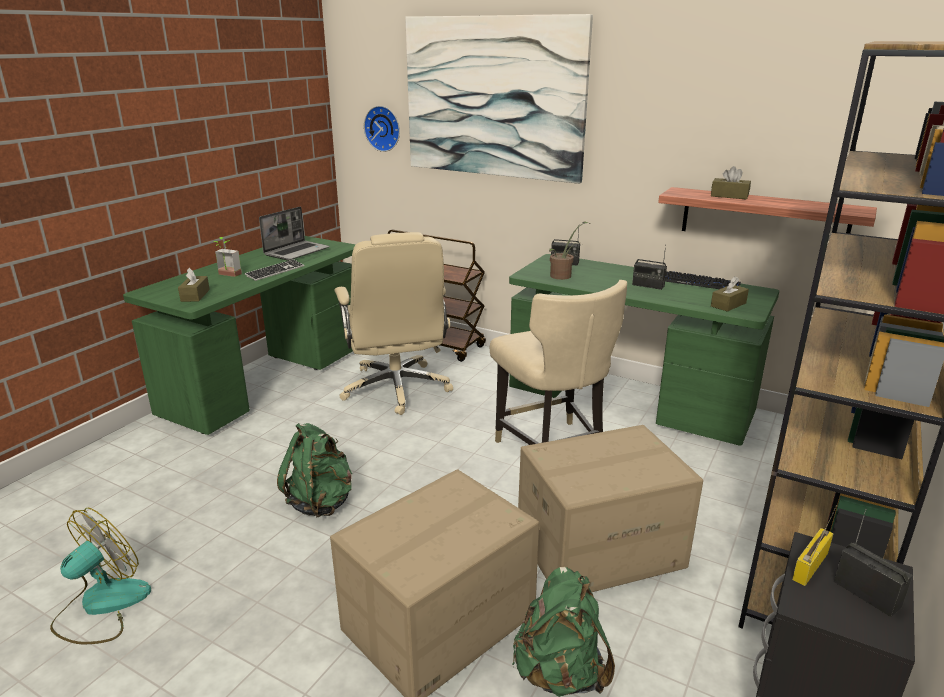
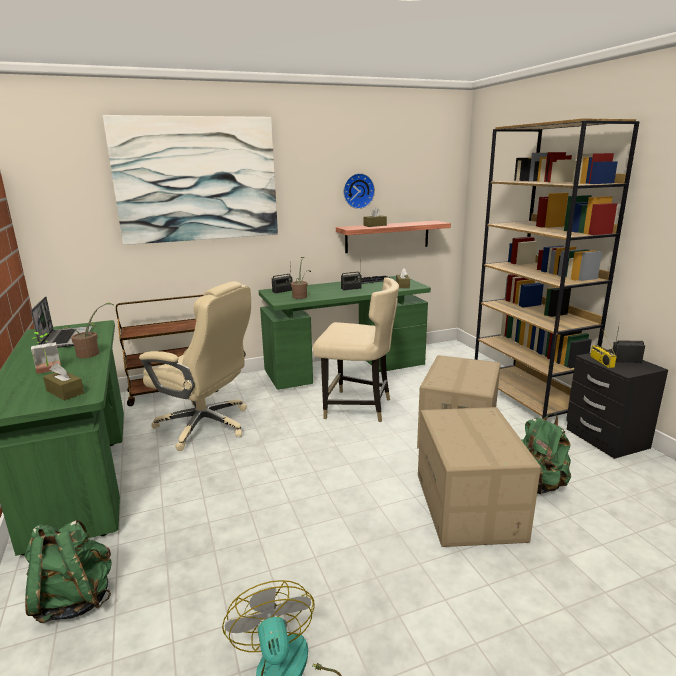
camera: 50 degrees left, 5 degrees down
(275, 271) = (91, 354): keyboard -> potted plant
(321, 502) = (296, 507): green backpack -> green backpack (75, 599)
(383, 128) = (84, 215): wall clock -> wall clock (358, 191)

